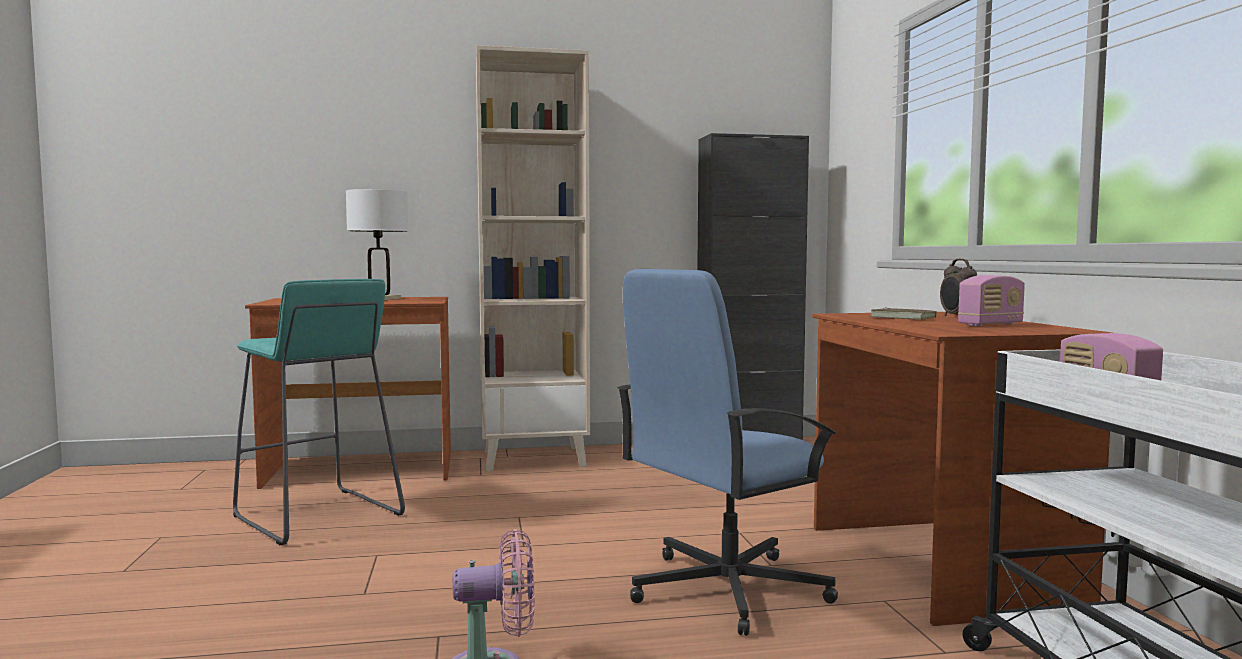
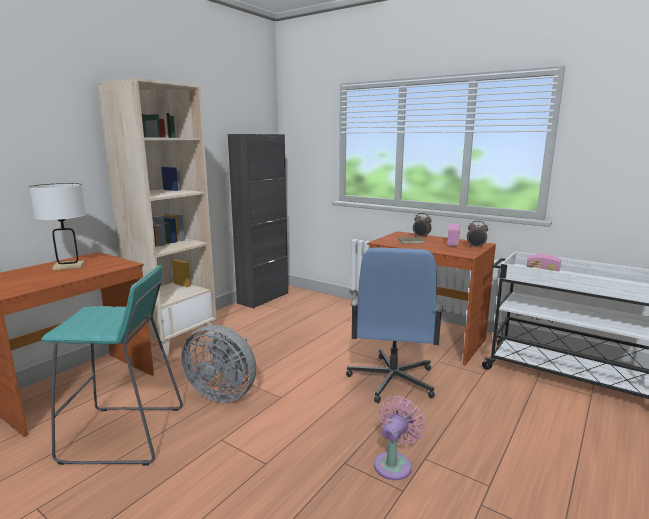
camera: 45 degrees left, 10 degrees up
(473, 518) = (223, 393): none -> grey fan
(1022, 330) = (476, 247): none -> alarm clock

